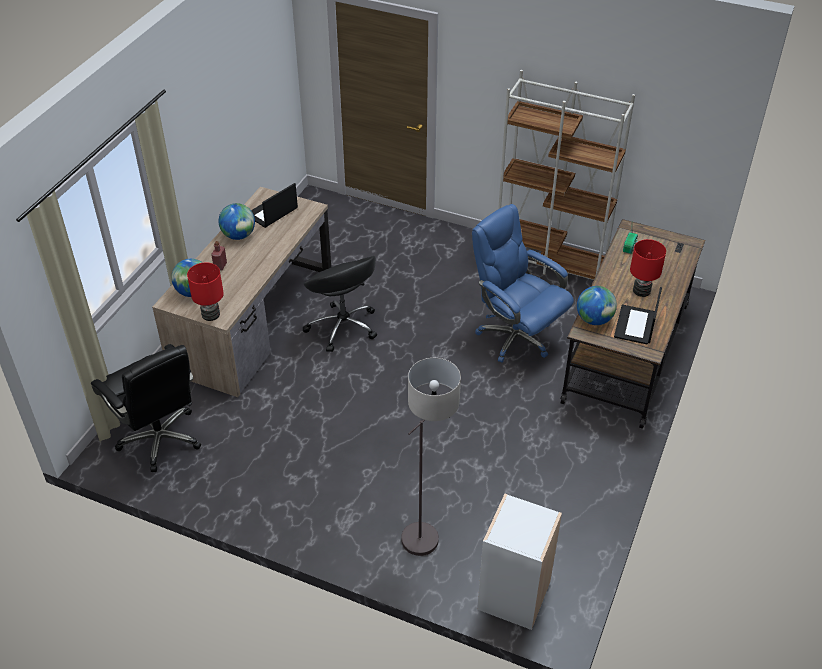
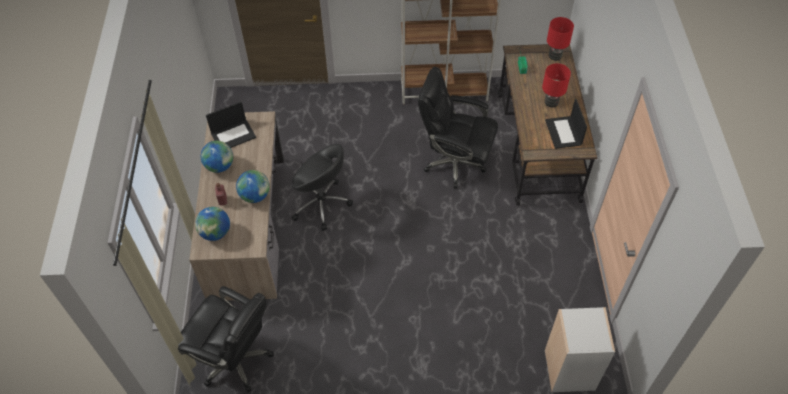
camera: 25 degrees left, 10 degrees up
(210, 314) = (243, 248): red table lamp -> red table lamp (555, 55)
(271, 212) = (233, 135): laptop -> laptop turned 135 degrees counterclockwise
(427, 532) = (483, 348): grey floor lamp -> none
(516, 338) = (456, 164): blue office chair -> black office chair
(594, 319) = (533, 139): globe -> globe (255, 196)

